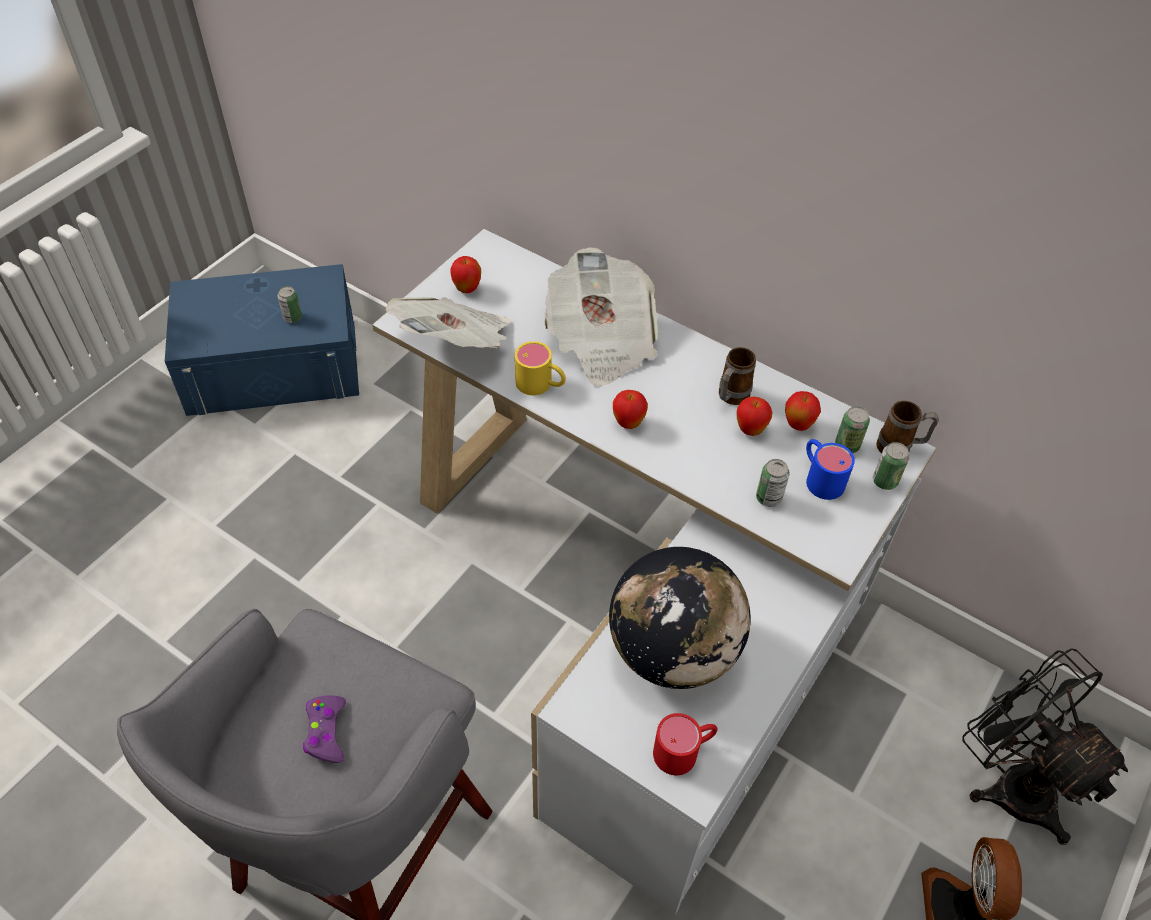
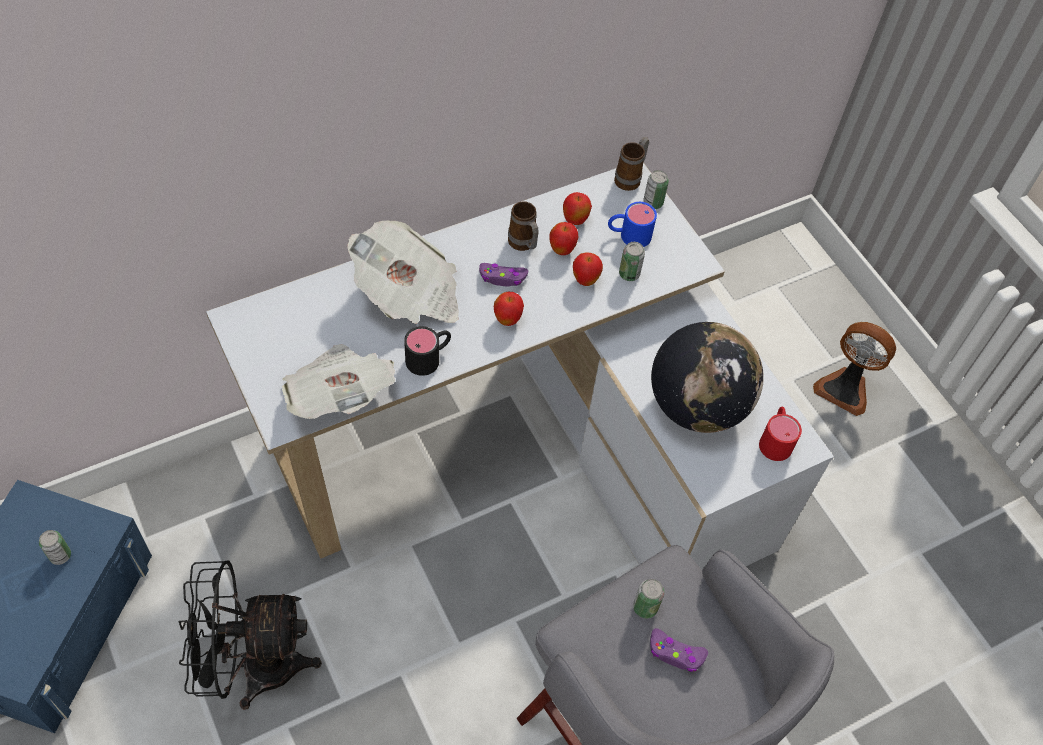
camera: 65 degrees left, 5 degrees up
(467, 289) = (277, 358): apple -> apple (585, 280)
(541, 385) = (429, 357): yellow mug -> black mug
(676, 398) = (502, 278): none -> purple game controller
(847, 445) = (610, 204): can -> can (645, 607)
(1010, 781) = (779, 307): black fan -> black fan (254, 666)

